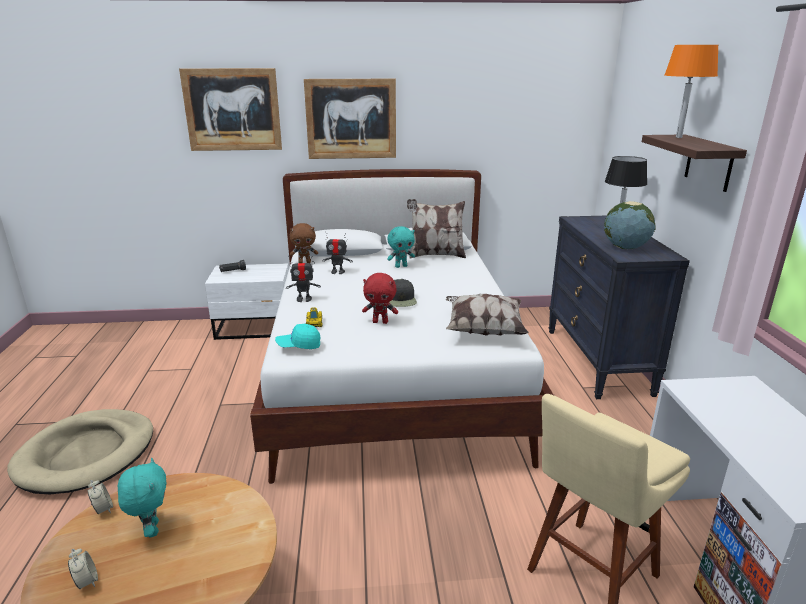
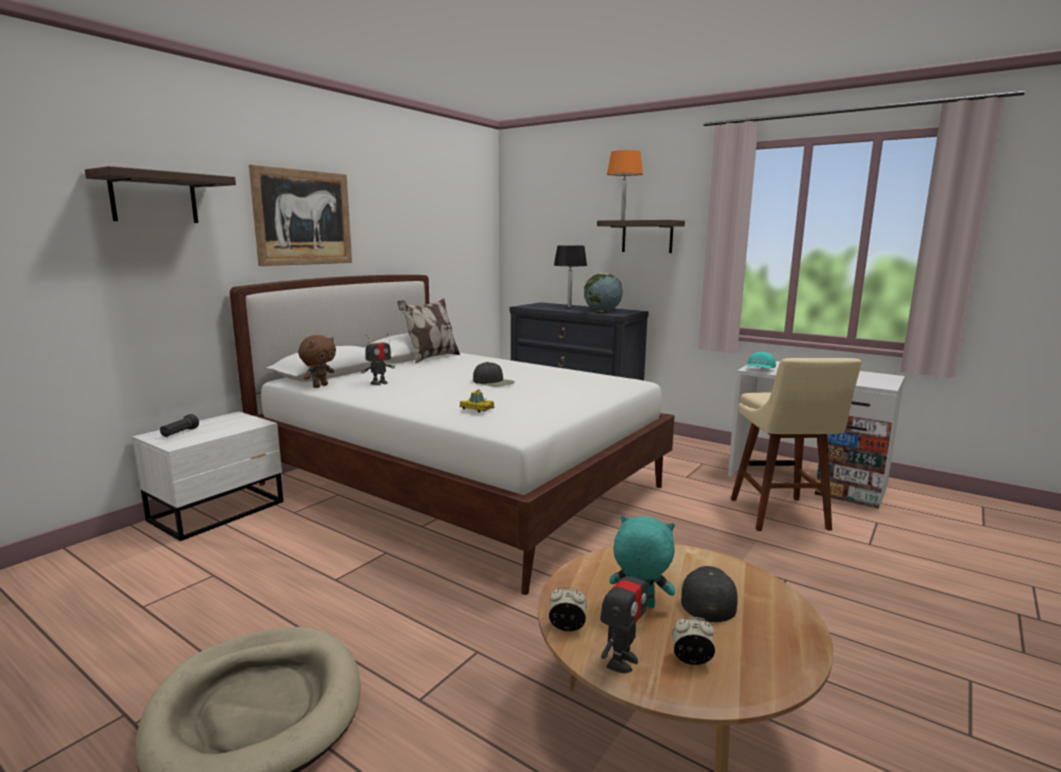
camera: 50 degrees left, 10 degrees down
(184, 560) = (707, 598): none -> black cap
(232, 110) = (154, 198): picture -> shelf
(299, 345) = (511, 422): turquoise cap -> turquoise cap (760, 370)
(304, 299) = (411, 403): toy robot -> toy robot (621, 661)
(380, 322) = (520, 396): red plush toy -> none
(401, 266) = (424, 368): turquoise plush toy -> none
(483, 330) = (595, 380): pillow -> none

